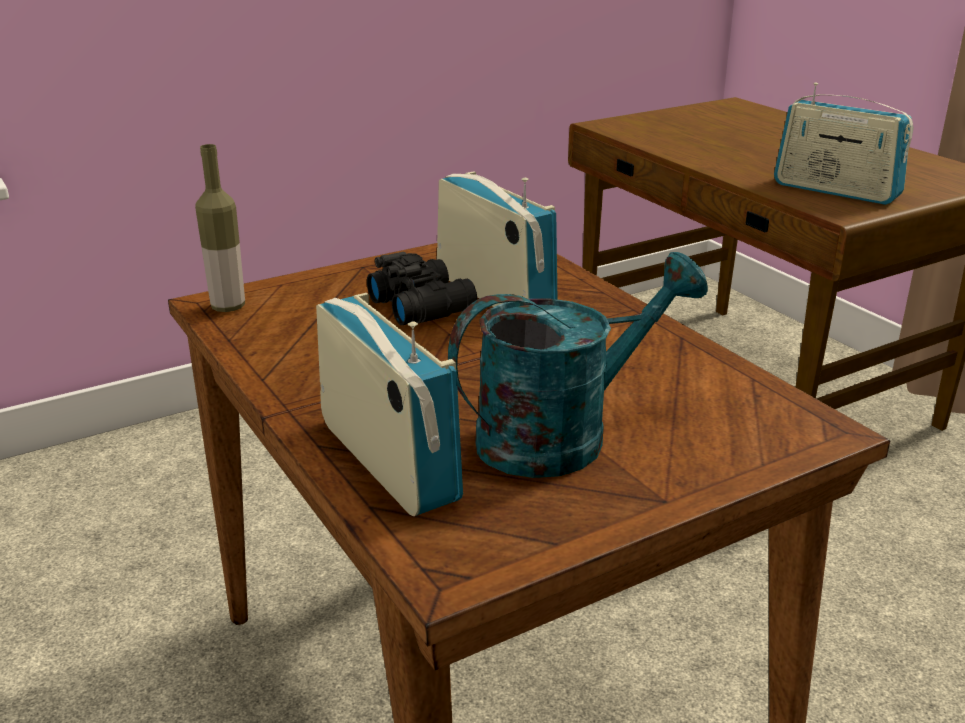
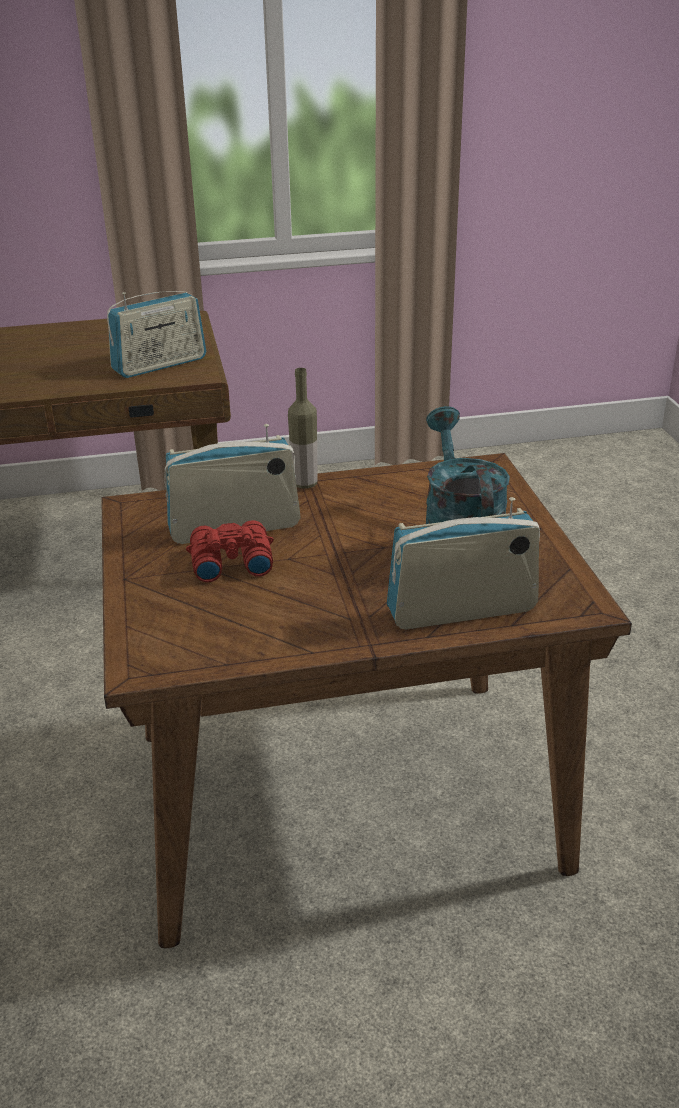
camera: 70 degrees left, 5 degrees up
(228, 307) = (156, 659): bottle -> bottle (305, 484)
(422, 305) = (229, 561): black binoculars -> red binoculars

